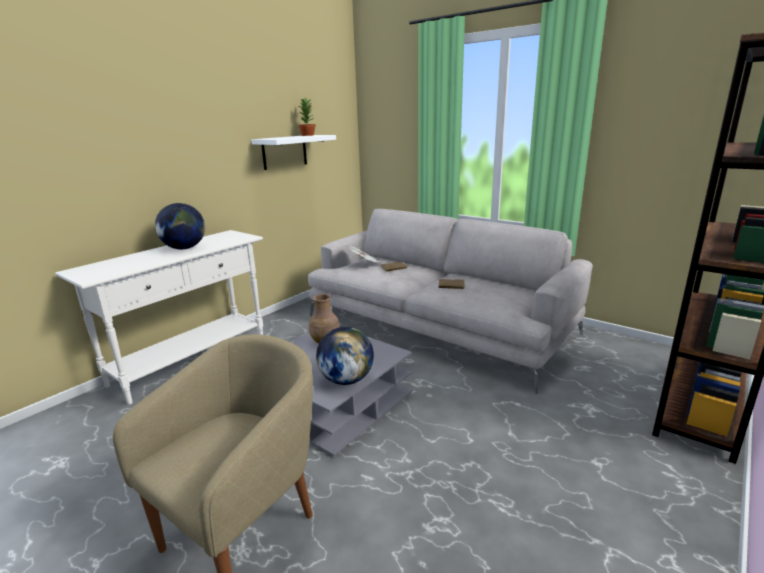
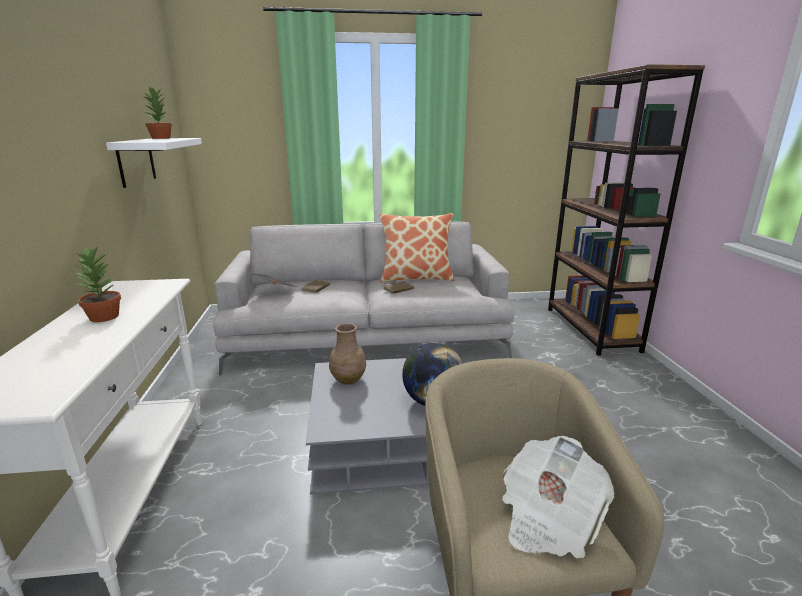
camera: 45 degrees left, 0 degrees up
(184, 248) = (104, 317): globe -> potted plant
(213, 468) = (548, 518): none -> newspaper
(487, 280) = (416, 278): none -> pillow

